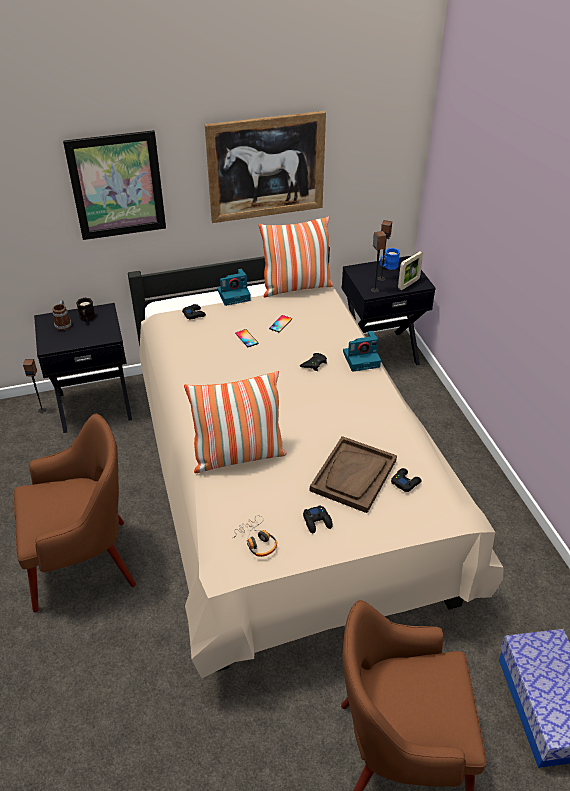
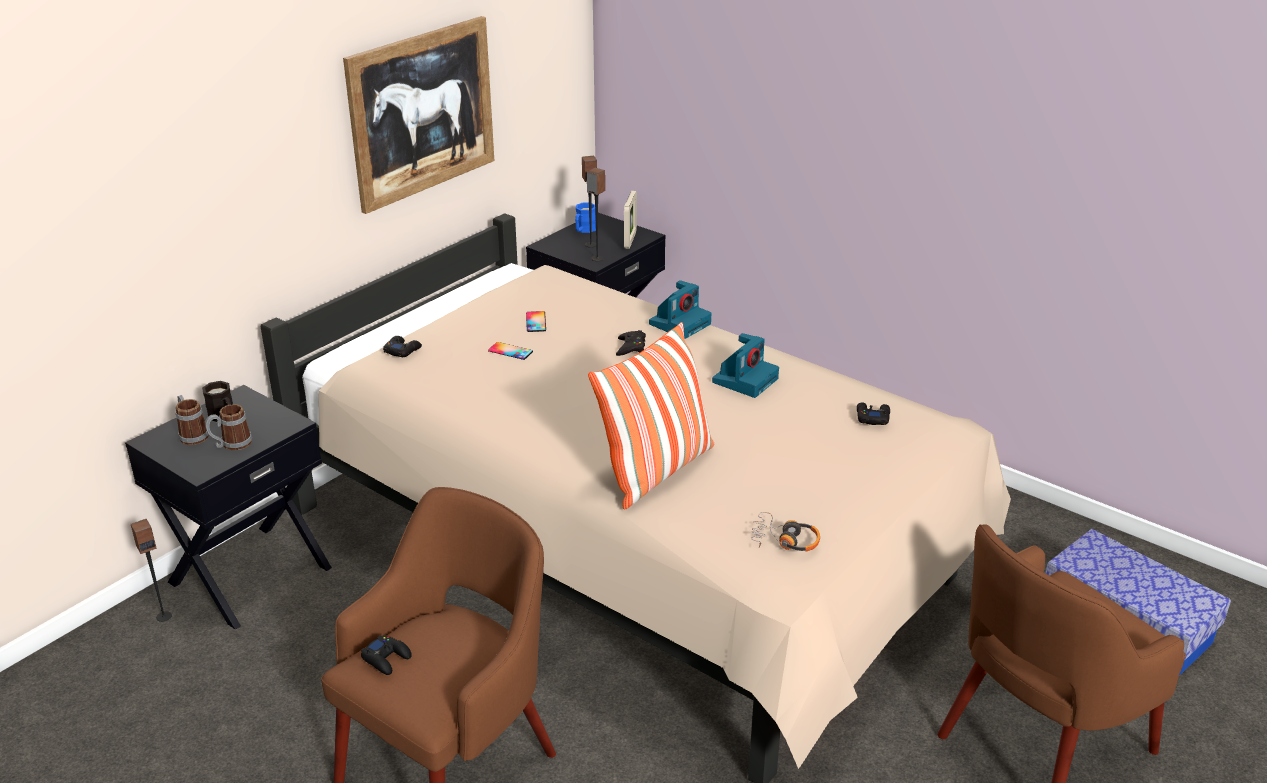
camera: 35 degrees left, 10 degrees down
(74, 337) = (231, 444): none -> mug
(117, 186) = (234, 179): picture -> none
(234, 295) = (432, 312): camera -> camera (745, 379)
(296, 287) = (506, 279): pillow -> none
(317, 521) = (828, 492): black game controller -> black game controller (386, 658)
(353, 475) = (812, 434): brown tray -> none

